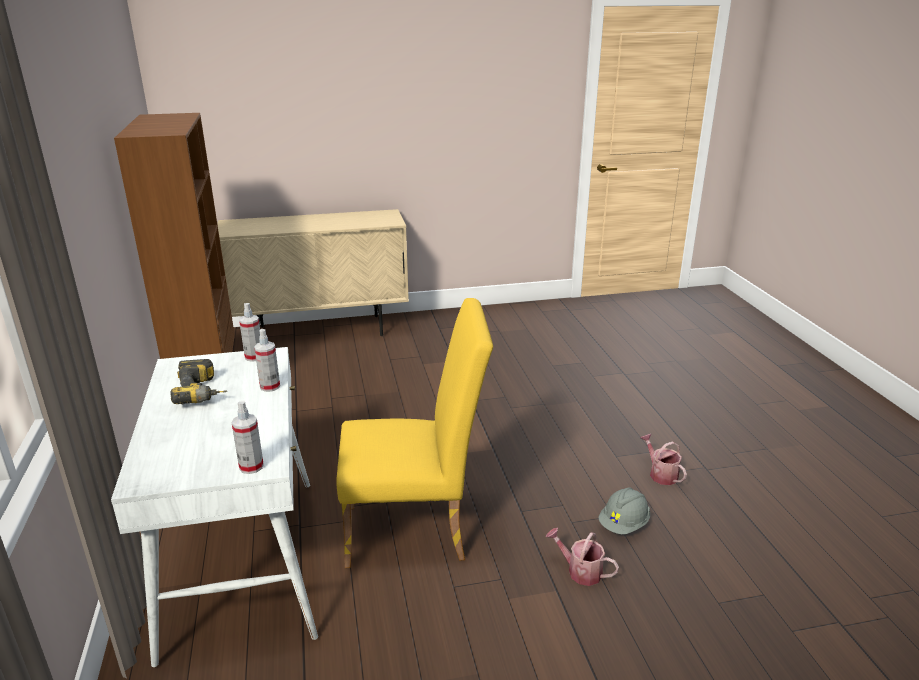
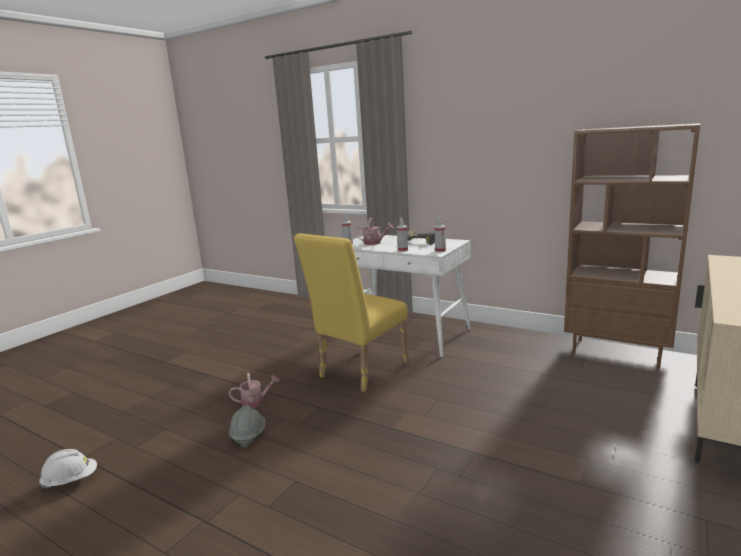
camera: 135 degrees right, 10 degrees down
(660, 474) = (245, 488): watering can -> watering can (375, 243)
(845, 588) = (71, 481): none -> white hard hat

